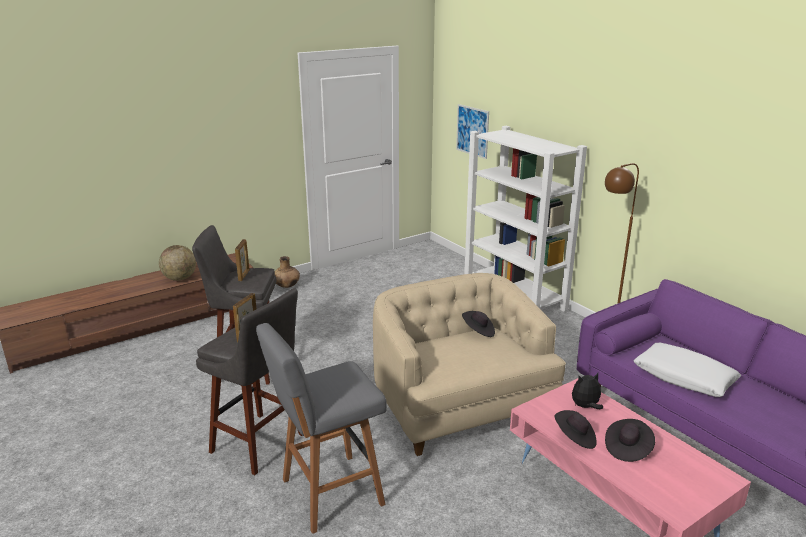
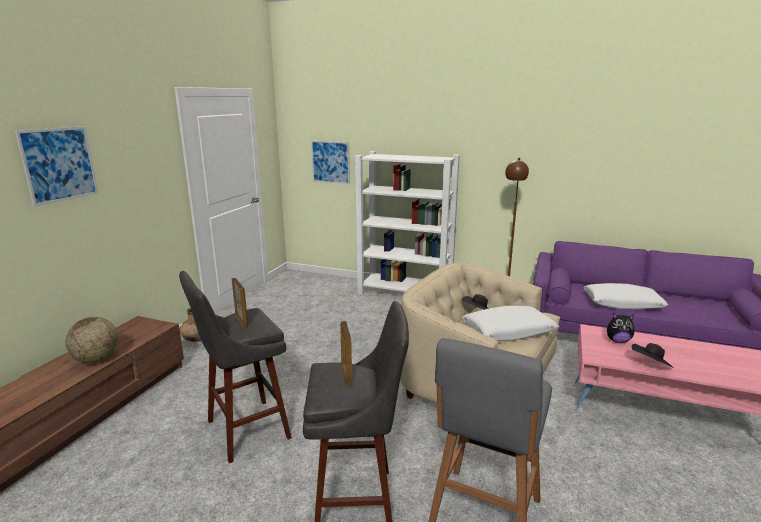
camera: 35 degrees left, 5 degrees down
(178, 123) = (59, 164): none -> picture
(475, 357) = (508, 331): none -> white pillow
(585, 407) = (617, 341): plush toy -> plush toy turned 120 degrees counterclockwise
(627, 448) = (684, 358): black hat -> none

